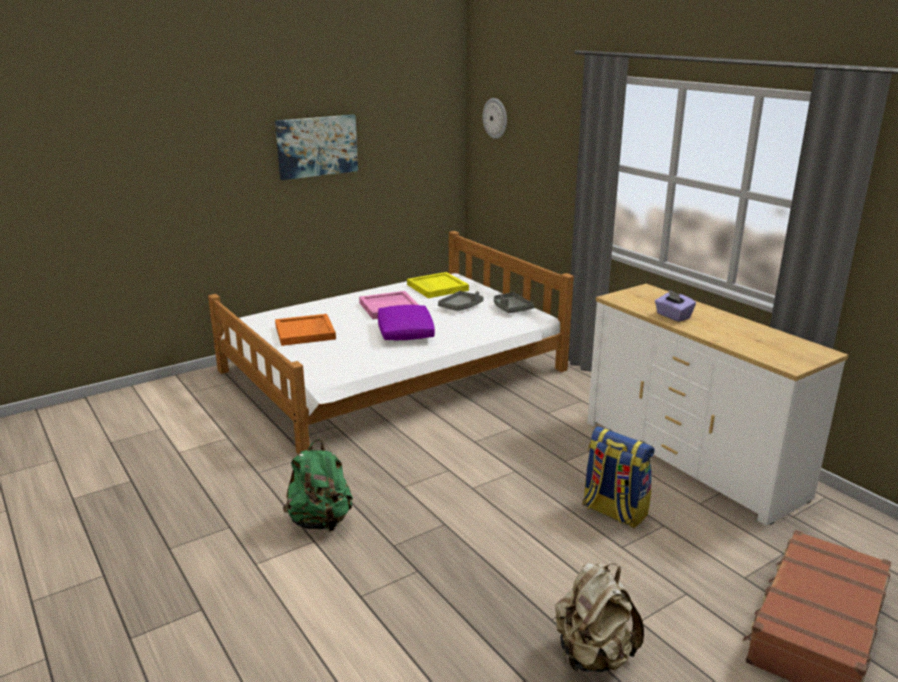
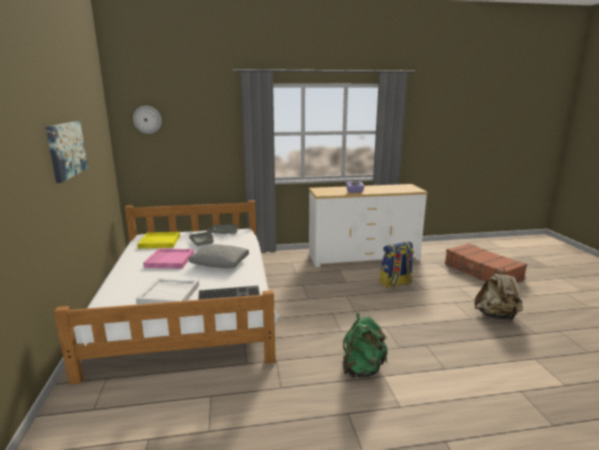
camera: 65 degrees left, 5 degrees down
(305, 332) = (170, 294): orange tray -> white tray
(329, 358) = (229, 293): none -> keyboard
(405, 333) = (220, 263): purple pillow -> grey pillow

